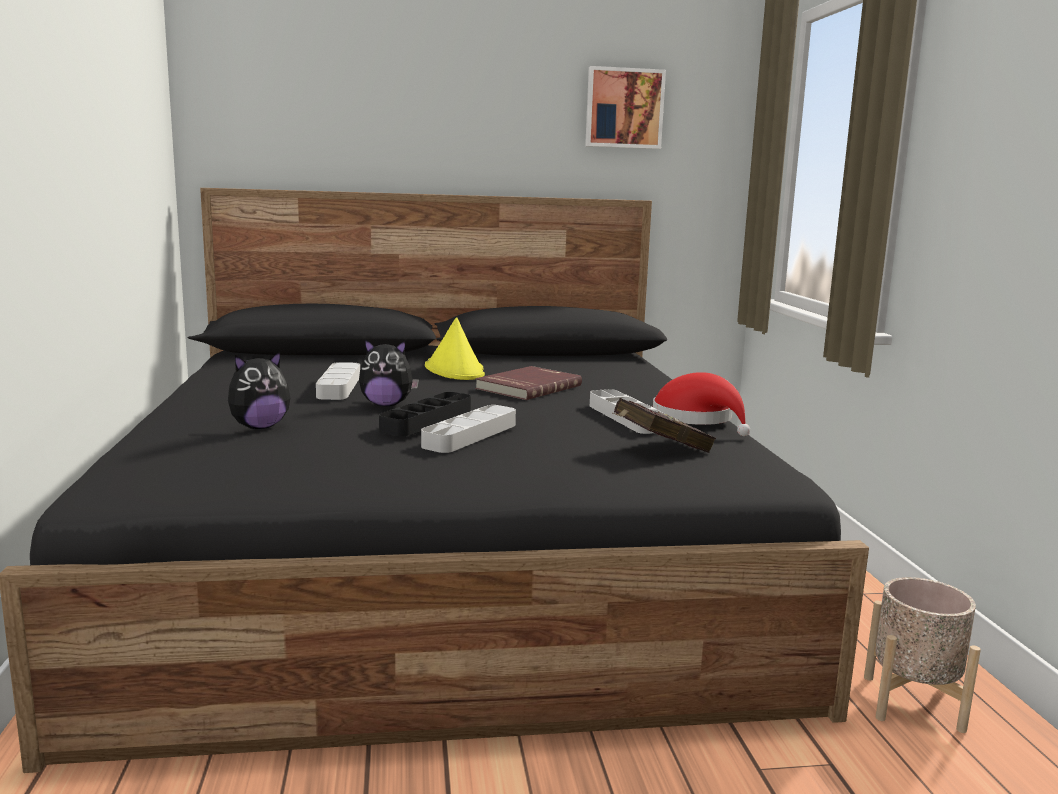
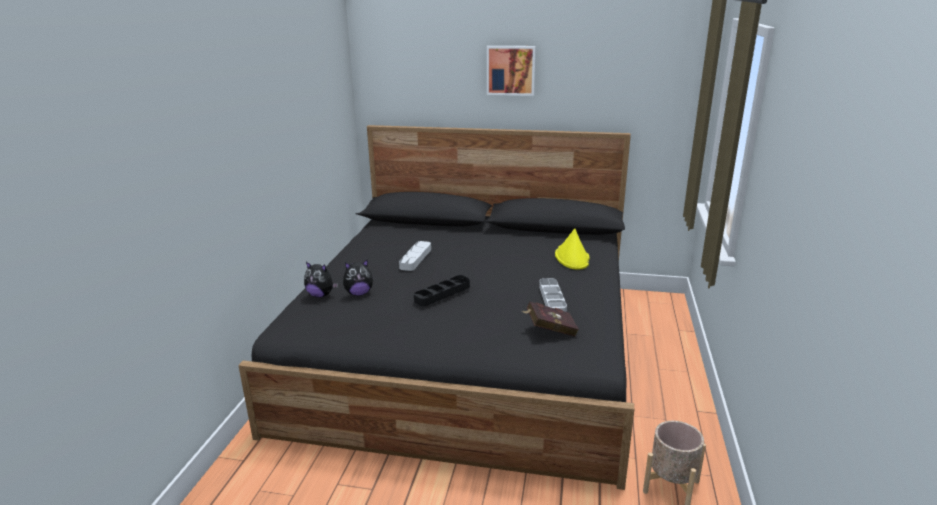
camera: 20 degrees right, 10 degrees up
(386, 405) = (430, 278): plush toy -> plush toy (321, 295)
(455, 370) = (487, 245): yellow hat -> yellow hat (572, 258)
(470, 435) = (458, 308): grey tray -> none
(527, 387) = (516, 265): red book -> none
(624, 108) = (616, 74): picture -> picture (511, 70)
(697, 419) = (592, 305): red hat -> none

